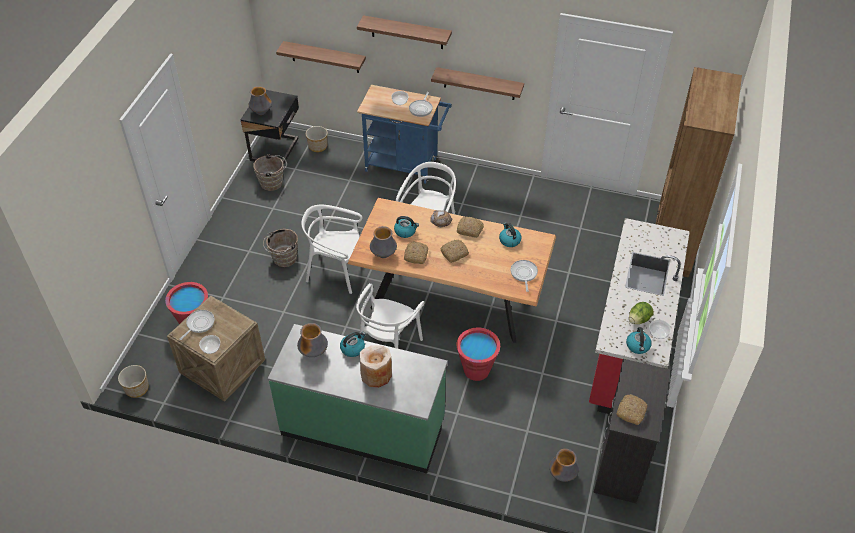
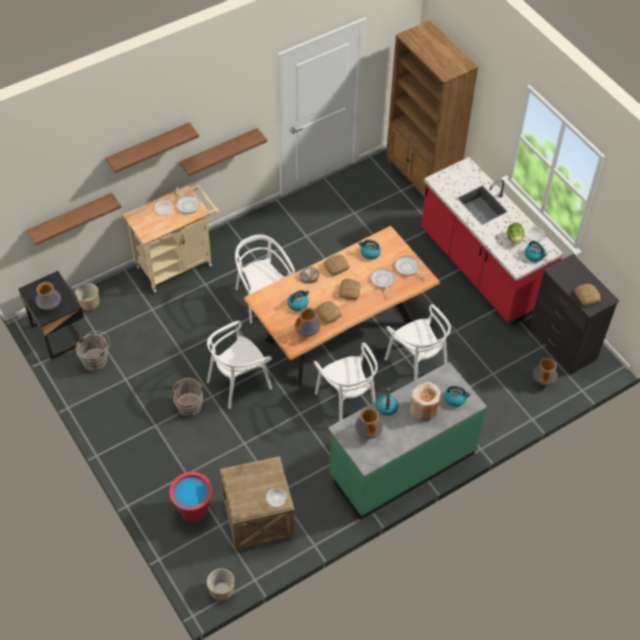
camera: 50 degrees left, 5 degrees up
(199, 324) = (244, 494): frying pan -> frying pan (383, 281)
(406, 165) = (178, 264): blue cart -> beige cart
(411, 390) = (455, 399): none -> kettle
(476, 370) = (417, 364): red bucket -> white chair

